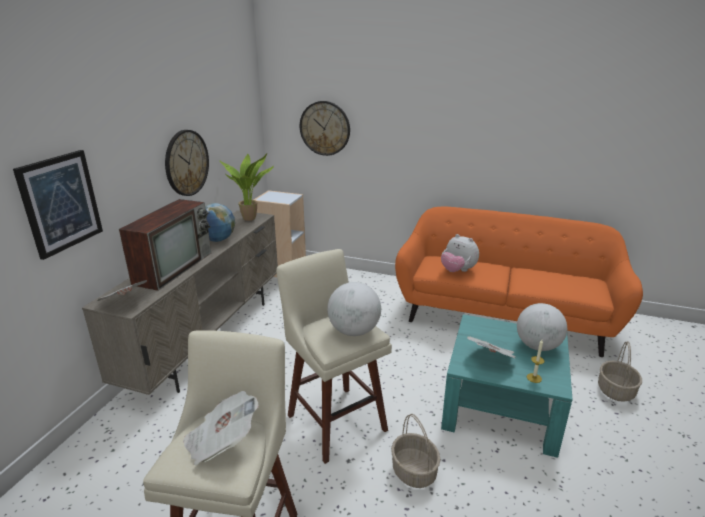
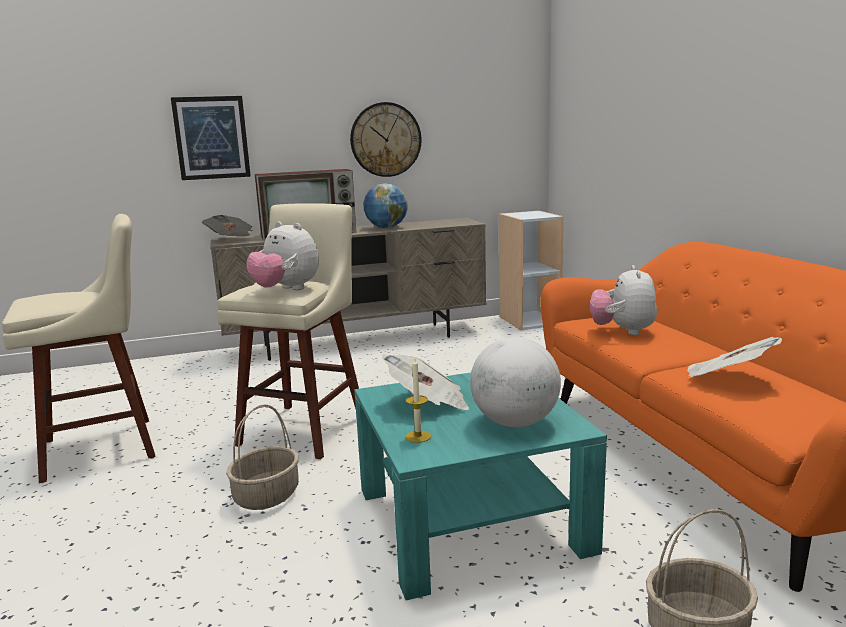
camera: 55 degrees right, 10 degrees down
(221, 442) = (63, 299): newspaper -> newspaper (727, 379)
(251, 218) = (457, 222): potted plant -> none
(325, 128) = (594, 120): wall clock -> none
(354, 331) = (286, 290): globe -> plush toy

